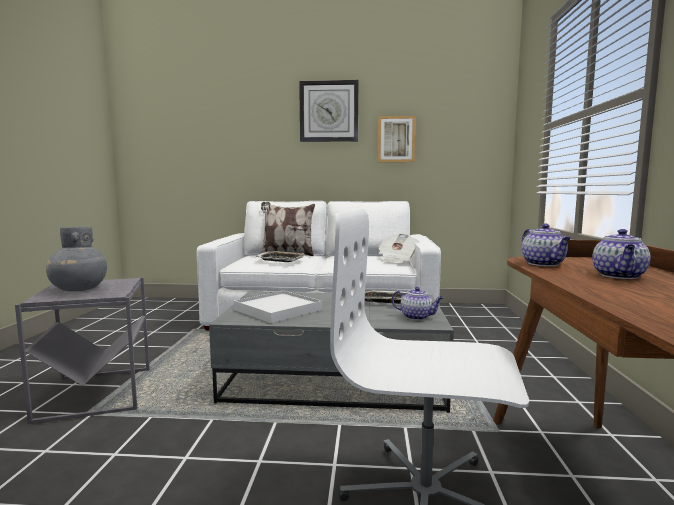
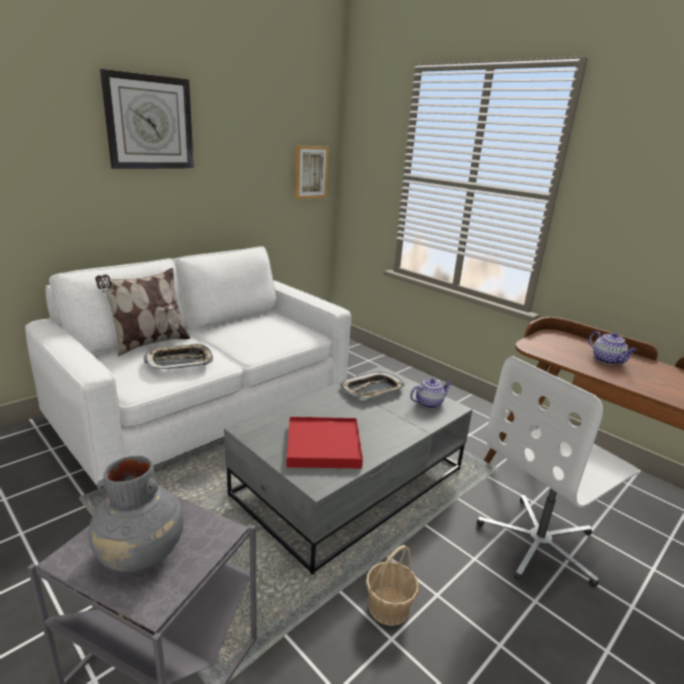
camera: 50 degrees left, 15 degrees up
(219, 444) = (389, 606): none -> basket
(278, 310) = (323, 445): white tray -> red tray
(396, 139) = (235, 165): picture -> picture (310, 172)
(397, 260) = (291, 324): newspaper -> none
(544, 264) = (553, 353): teapot -> none

